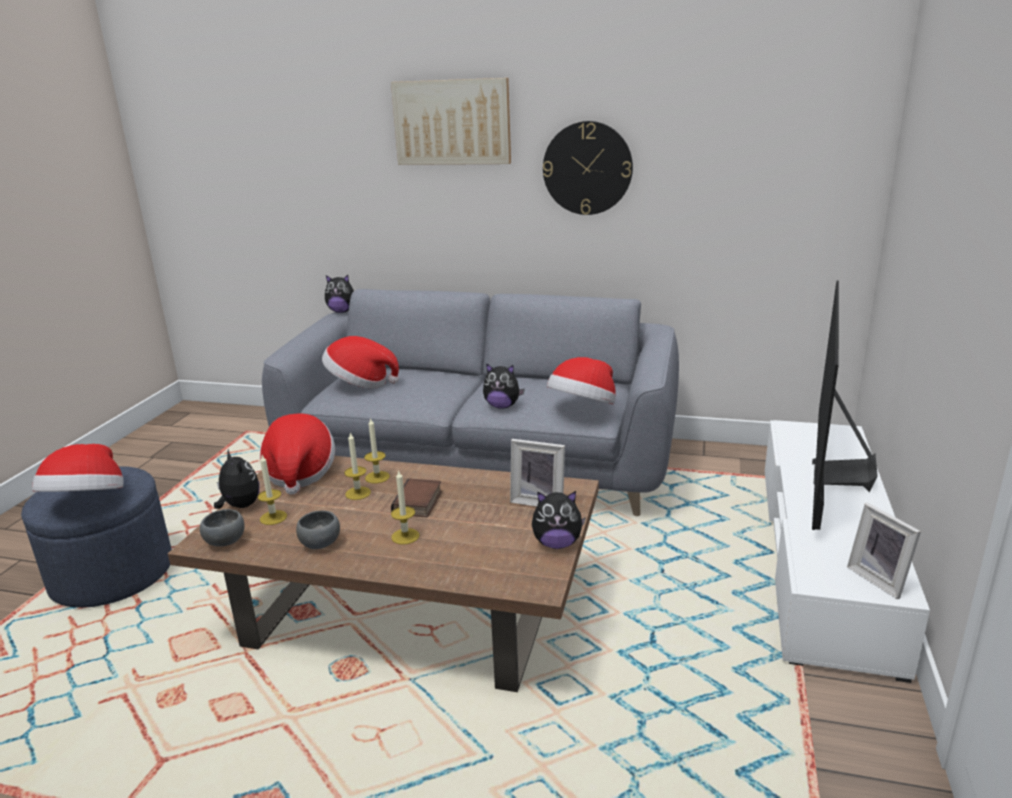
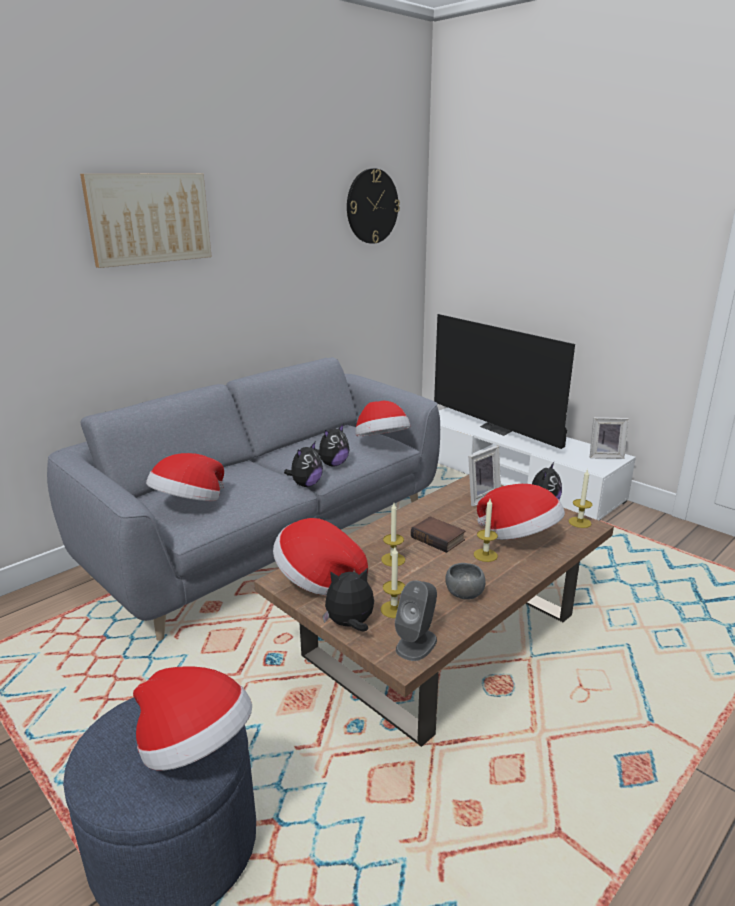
camera: 60 degrees left, 0 degrees up
(226, 542) = (416, 644): grey bowl -> grey speaker
(342, 311) = (63, 450): plush toy -> plush toy (306, 484)
(377, 477) = (373, 545): candle -> candle (579, 522)
(464, 546) = (519, 537): none -> hat
(587, 168) = (268, 256): wall clock -> wall clock (372, 206)

